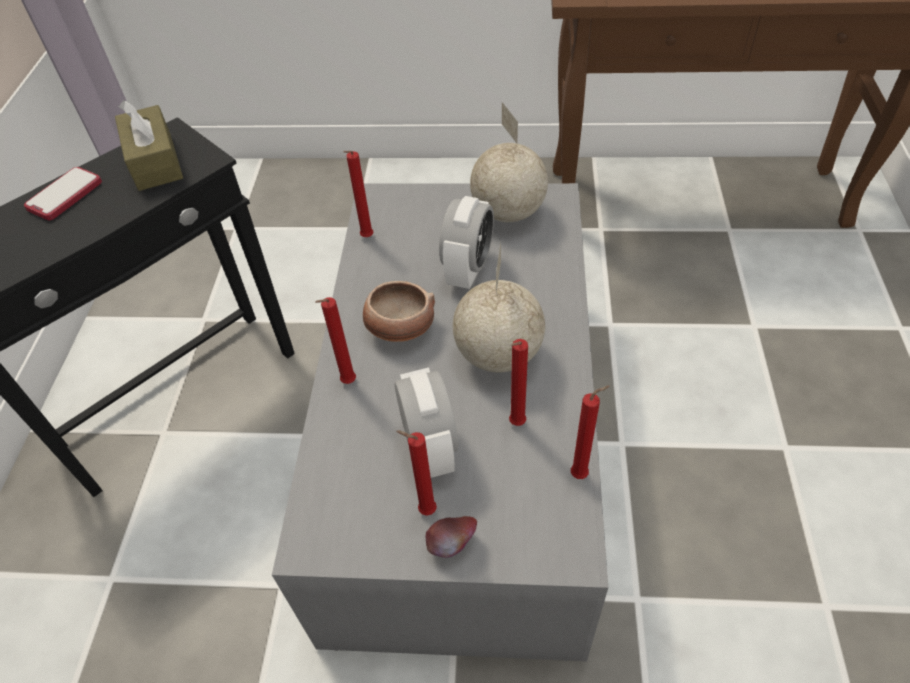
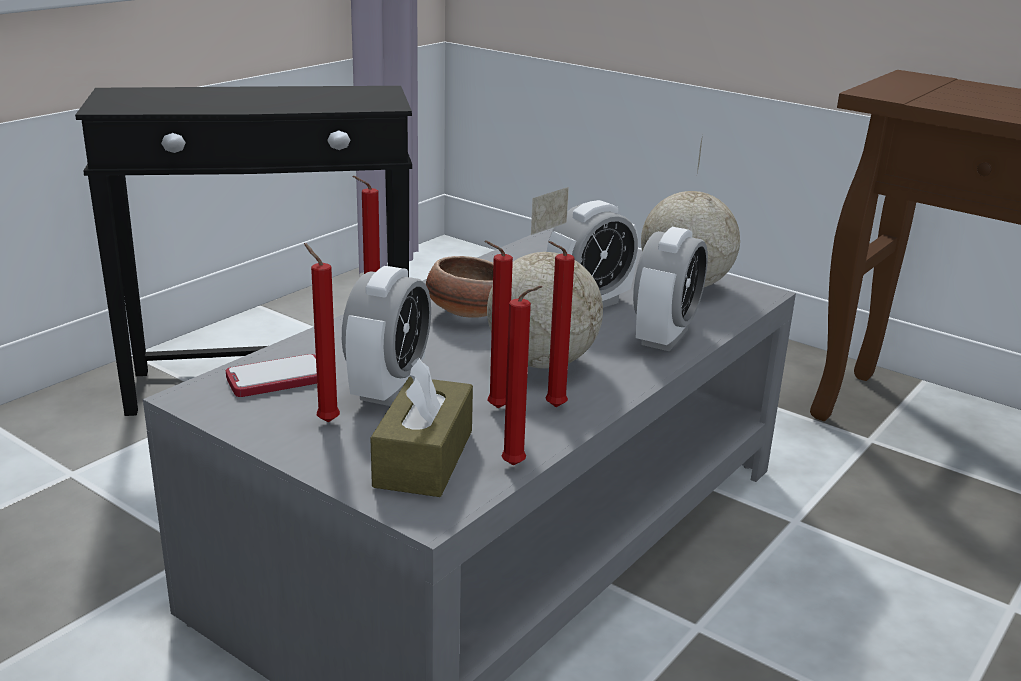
camera: 30 degrees right, 25 degrees down
(65, 195) = (256, 93): phone -> phone (276, 378)
(155, 162) = (347, 96): brown tissue box -> brown tissue box (424, 458)
(366, 238) = (513, 255): red candle -> red candle (552, 407)
(452, 544) = (319, 450): apple -> none
(545, 280) = (664, 337): none -> alarm clock

